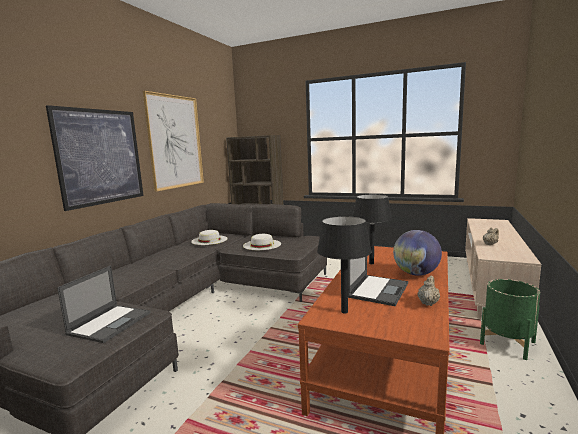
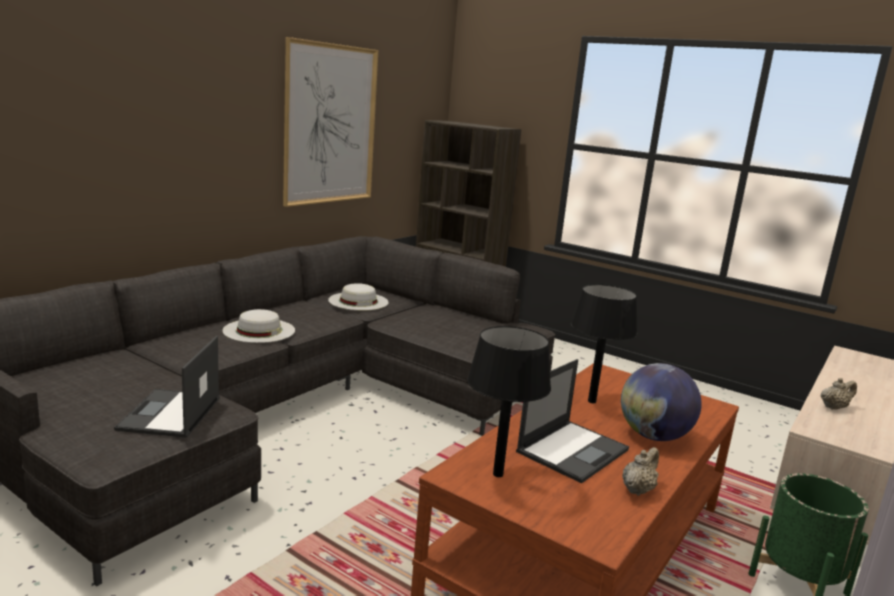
camera: 10 degrees right, 5 degrees up
(100, 157) = (202, 145): picture -> none
(110, 323) = (170, 414): laptop -> laptop turned 150 degrees clockwise
(262, 244) = (438, 327): white hat -> white hat (259, 330)

